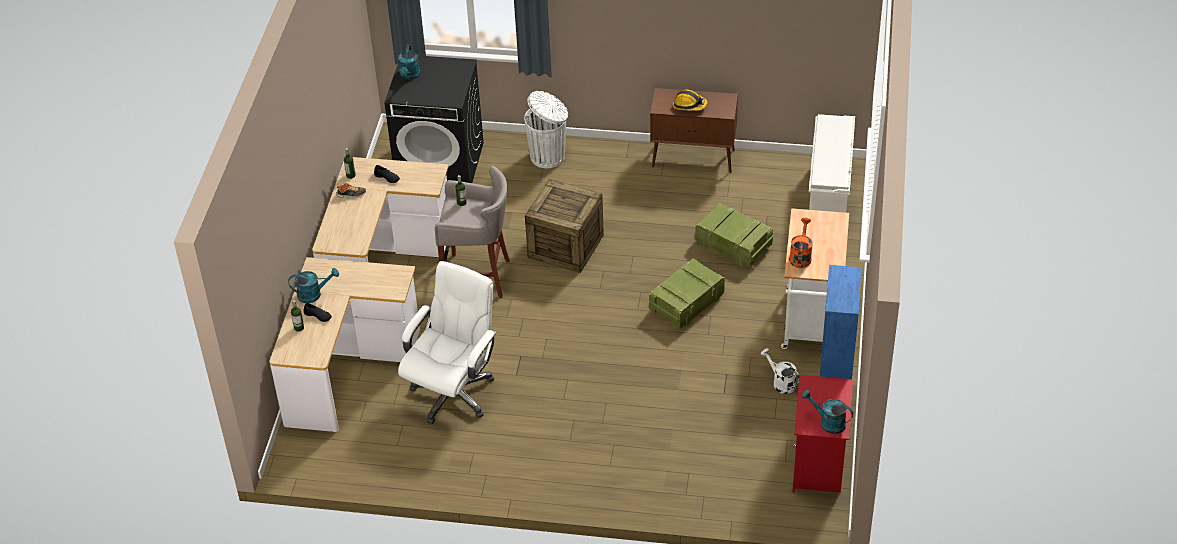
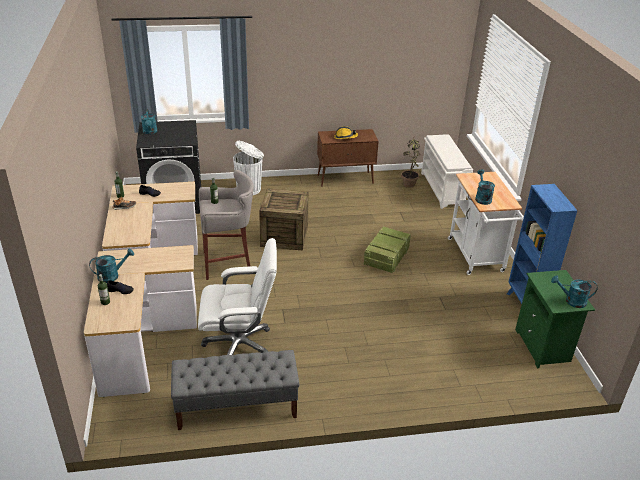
camera: 20 degrees left, 10 degrees down
(424, 468) = (236, 407): none -> grey bench
(453, 393) = (239, 344): white office chair -> white office chair turned 75 degrees clockwise
(734, 245) = (398, 220): crate -> none
(780, 383) = (480, 296): white watering can -> none
(786, 179) = (409, 182): none -> potted plant
(800, 256) = (482, 198): orange watering can -> turquoise watering can
(819, 467) = (544, 347): red nightstand -> green nightstand

